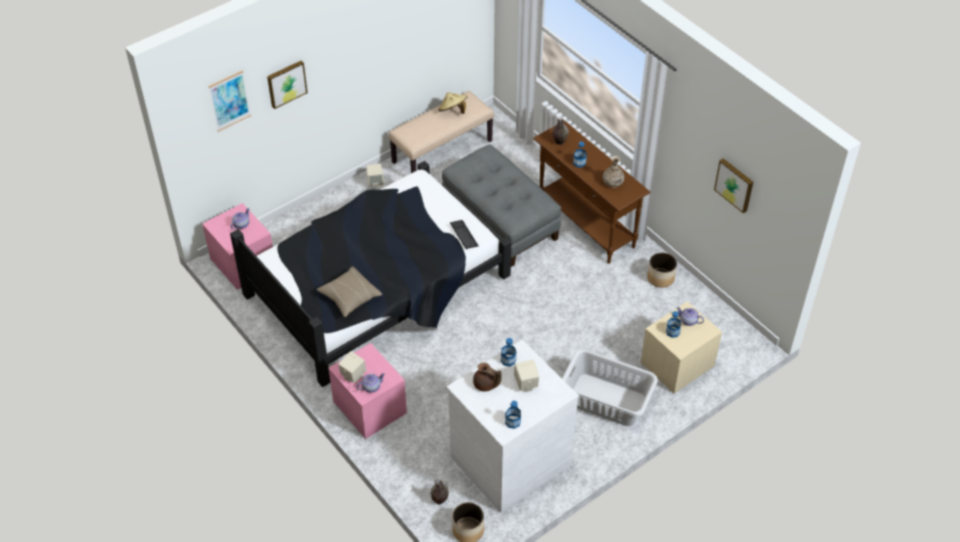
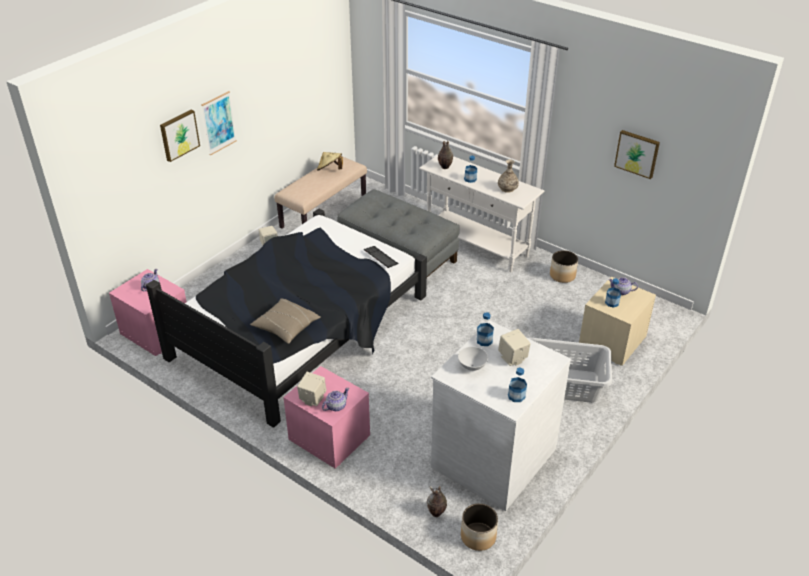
camera: 15 degrees left, 10 degrees down
(229, 100) = (125, 150): picture -> picture (219, 123)
(486, 385) = (472, 367): brown teapot -> white bowl
(586, 224) = (477, 246): brown console table -> white console table

